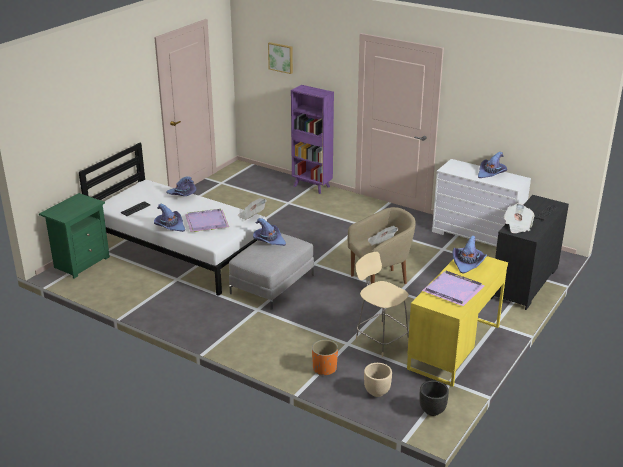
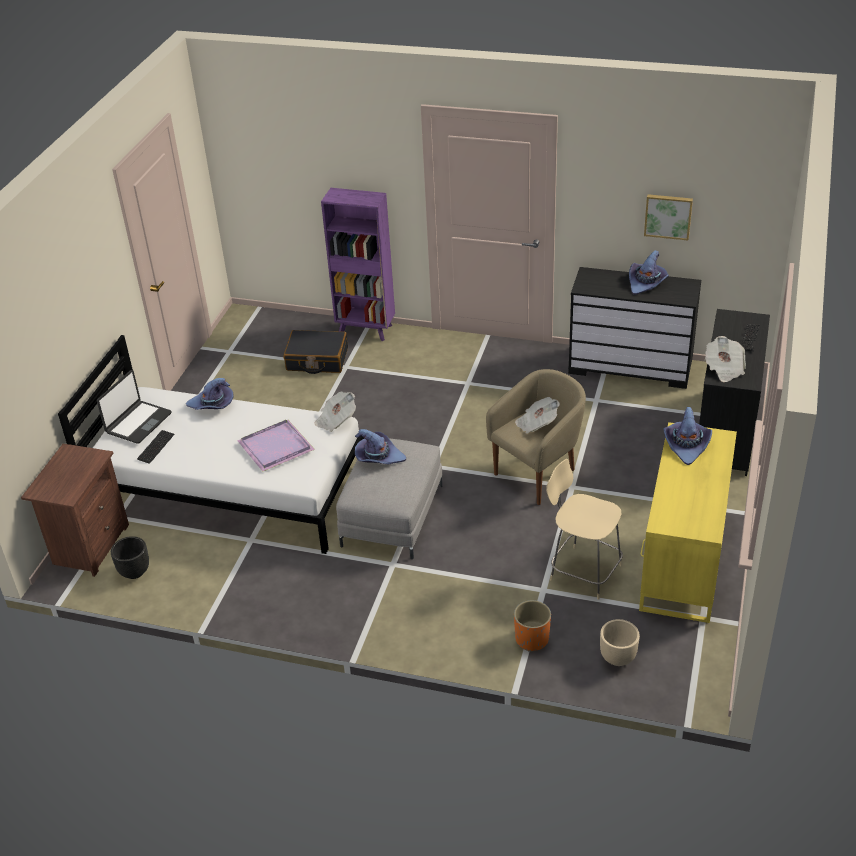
camera: 15 degrees left, 10 degrees up
(80, 262) = (89, 545): green nightstand -> brown nightstand
(132, 195) = (138, 423): none -> laptop
(170, 226) = (225, 467): purple hat -> none
(272, 196) = (317, 360): none -> black suitcase
(281, 57) = (291, 150): picture -> picture (668, 216)
(432, 410) = (701, 668): black planter -> black planter (135, 572)
(453, 290) = (691, 497): purple tray -> none
(477, 235) = (630, 366): white dresser -> black dresser

